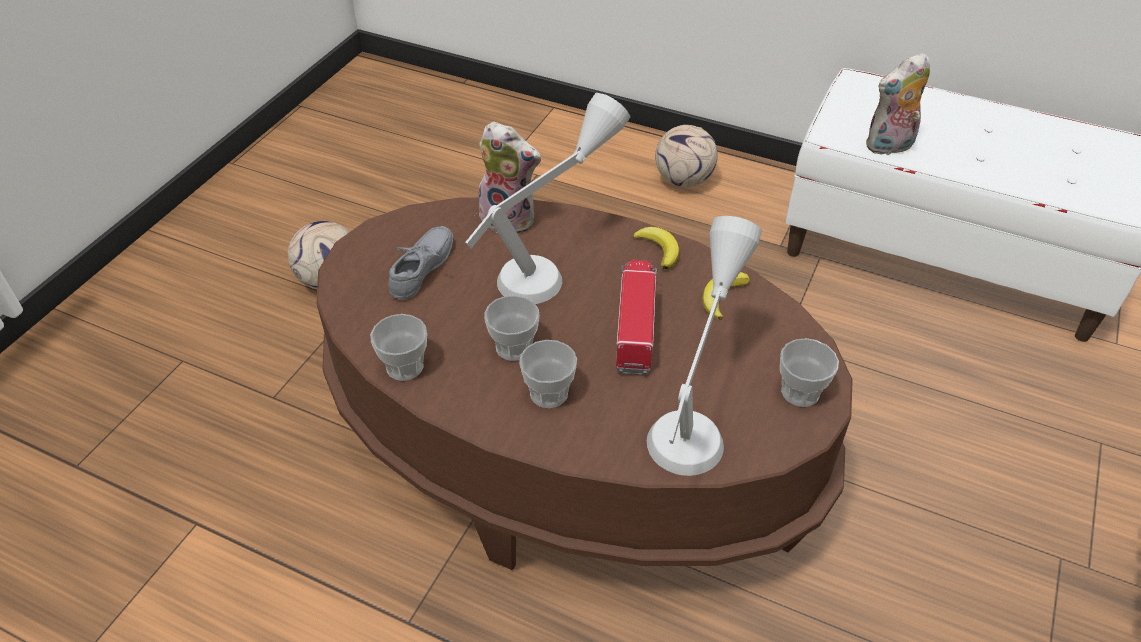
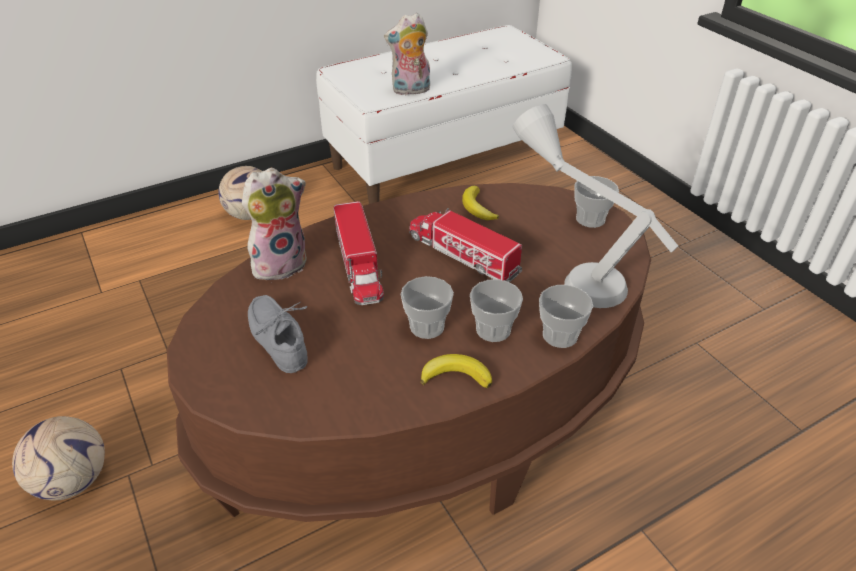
camera: 55 degrees left, 5 degrees down
(405, 366) = (385, 402): cup -> cup (560, 335)
(553, 264) = (359, 265): grey table lamp -> toy truck
(659, 249) = (403, 211): banana -> banana (456, 376)
(889, 147) = (410, 91): plush toy -> plush toy turned 60 degrees clockwise

